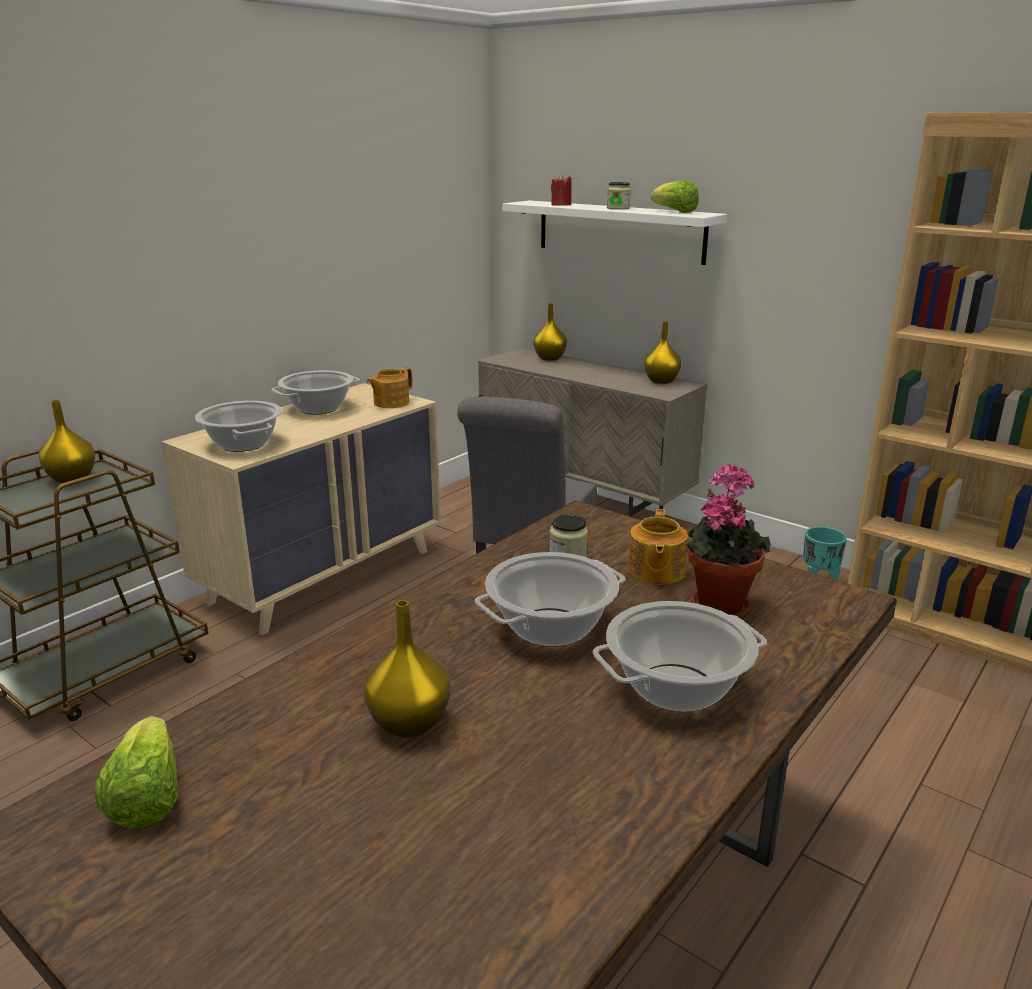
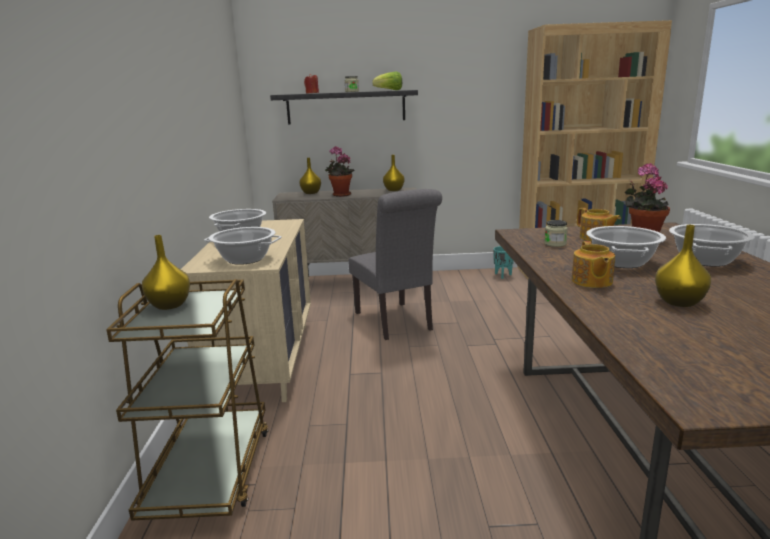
camera: 40 degrees left, 5 degrees down
(147, 797) = (690, 366): lettuce -> none
(390, 403) = (279, 224): teapot -> teapot (591, 281)
(570, 372) = (340, 195): none -> potted plant
(619, 231) = (346, 107): white shelf -> black shelf

